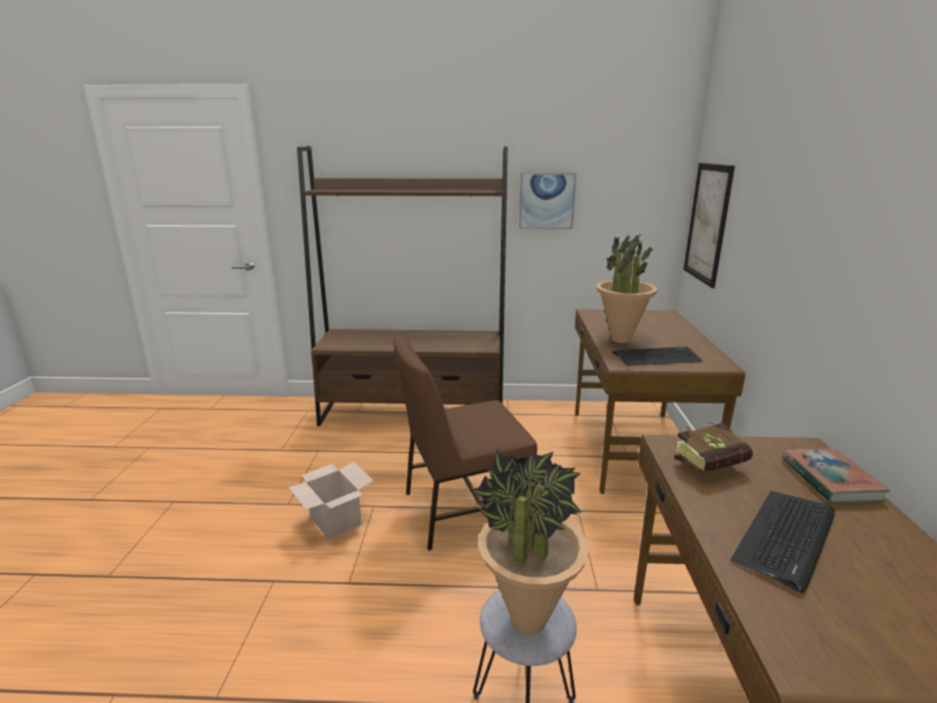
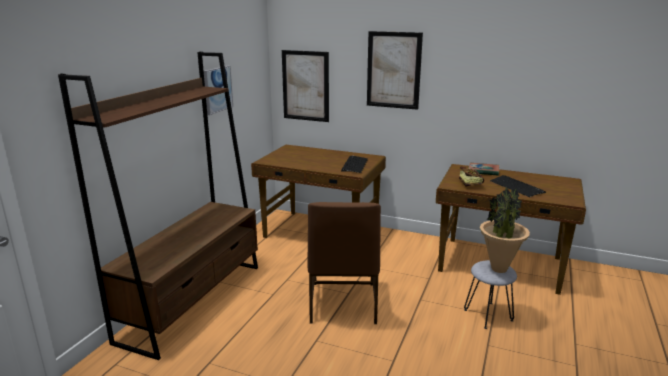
camera: 70 degrees left, 0 degrees up
(334, 520) = (322, 361): cardboard box -> none
(620, 339) = (321, 165): potted plant -> none
(791, 204) = (393, 70): none -> picture

